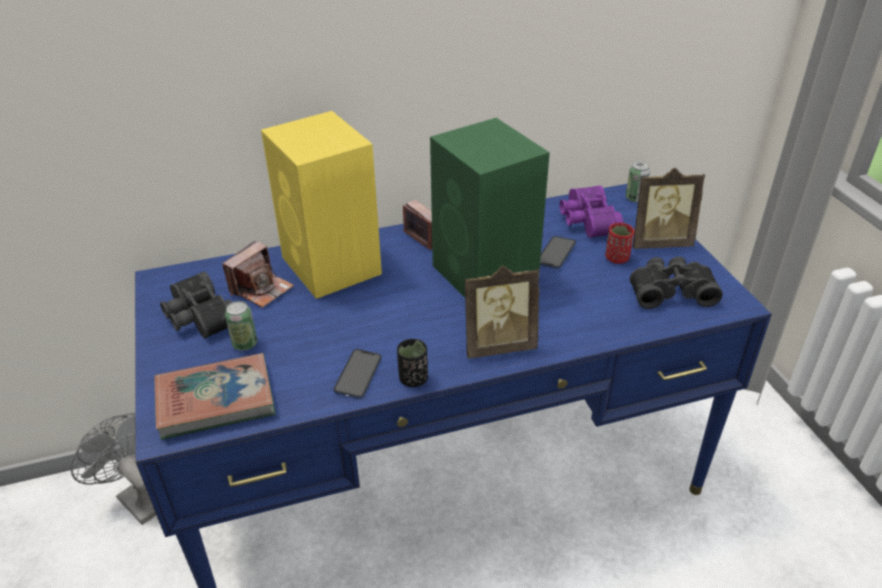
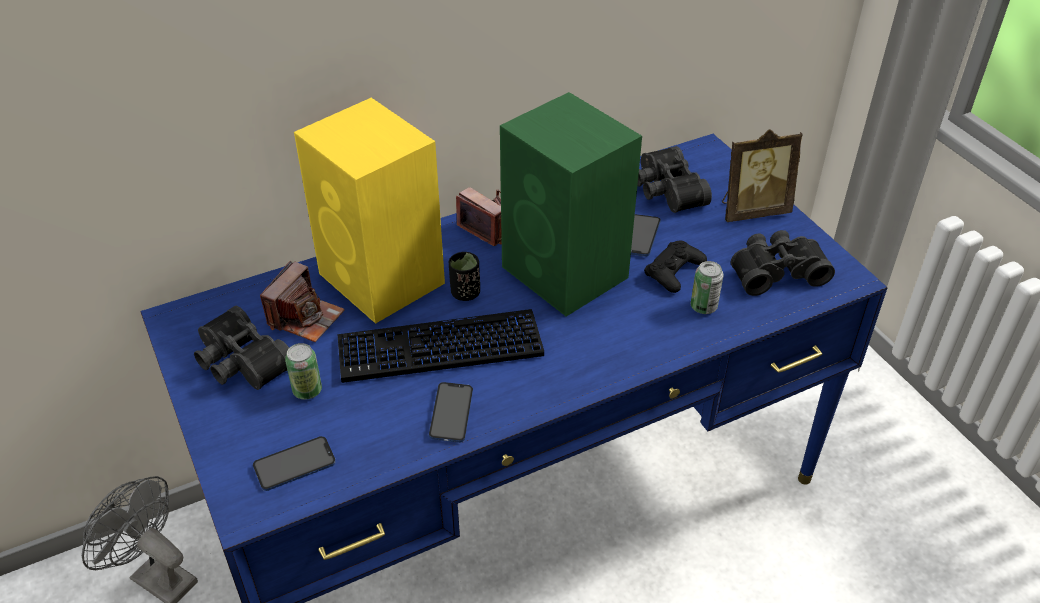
camera: 10 degrees left, 5 degrees up
(216, 400) = (294, 465): book -> phone
(363, 322) = (440, 347): none -> keyboard
(413, 379) = (515, 411): black cup -> black cup (465, 293)
(498, 345) = (600, 358): picture frame -> none
(579, 283) = (674, 271): none -> black game controller
(586, 221) = (665, 191): purple binoculars -> black binoculars
(617, 258) = (709, 235): red cup -> none
(635, 198) = (715, 155): can -> can (703, 307)

